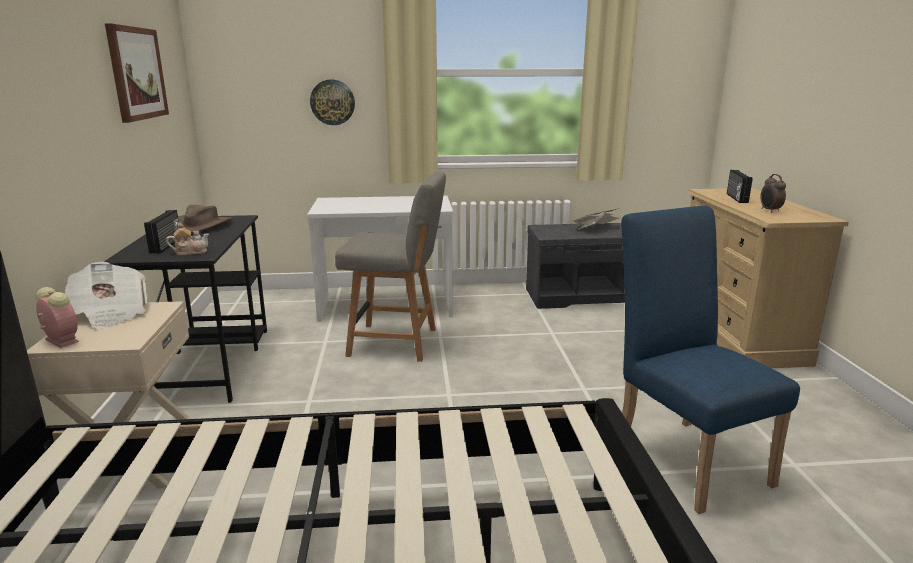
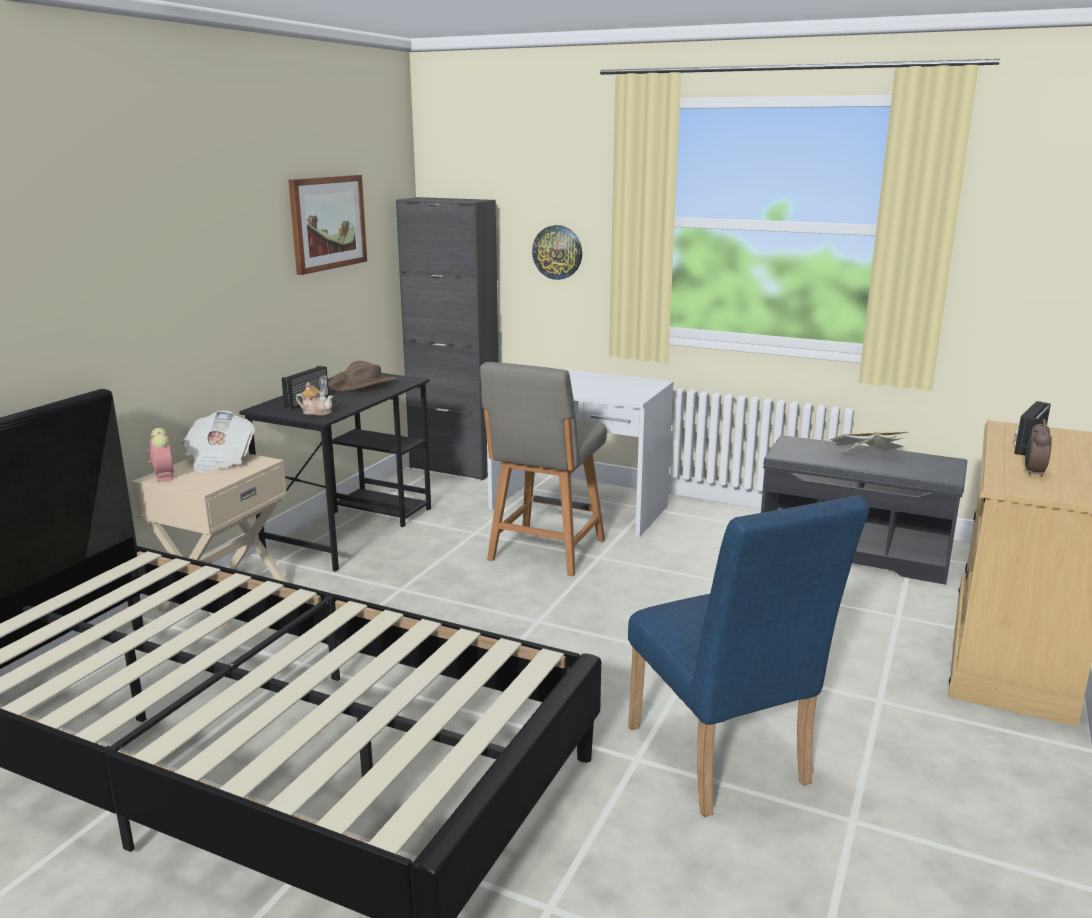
camera: 30 degrees right, 0 degrees up
(255, 297) = (454, 468): none -> black cabinet
(397, 342) = (545, 552): grey chair -> grey chair turned 75 degrees clockwise
(684, 455) = (723, 763): blue chair -> blue chair turned 150 degrees clockwise

